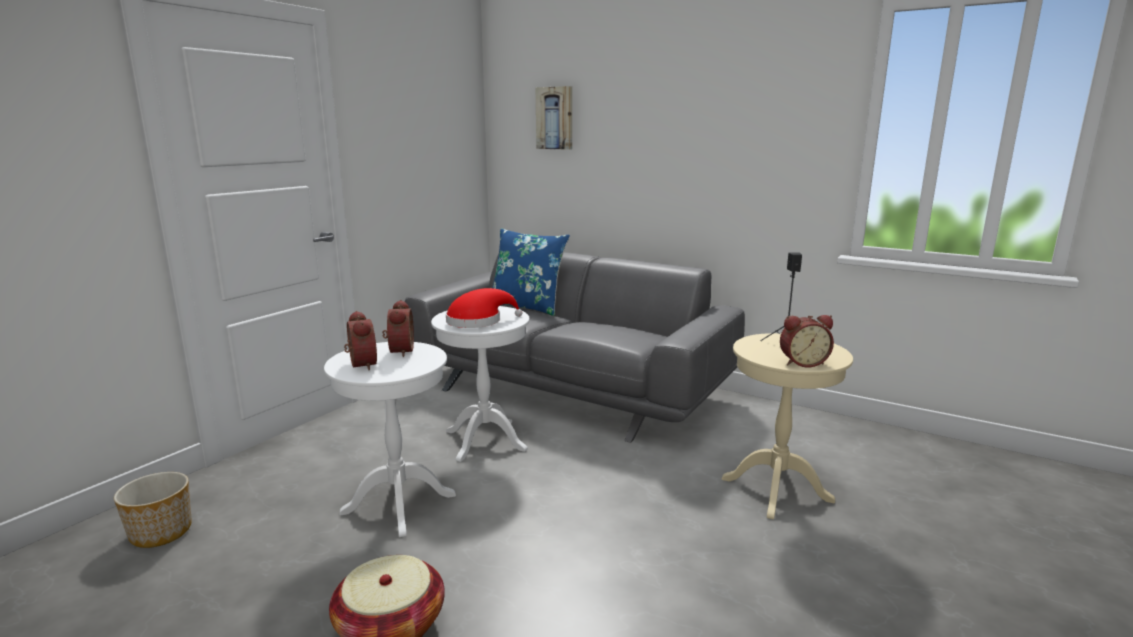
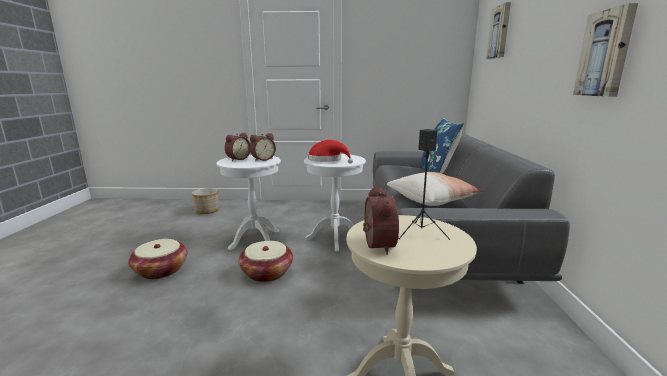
camera: 60 degrees right, 0 degrees up
(524, 516) = (267, 273): none -> basket
(618, 332) = (432, 199): none -> pillow
(741, 165) = (606, 54): none -> picture
(802, 362) = (376, 245): alarm clock -> alarm clock turned 150 degrees counterclockwise

